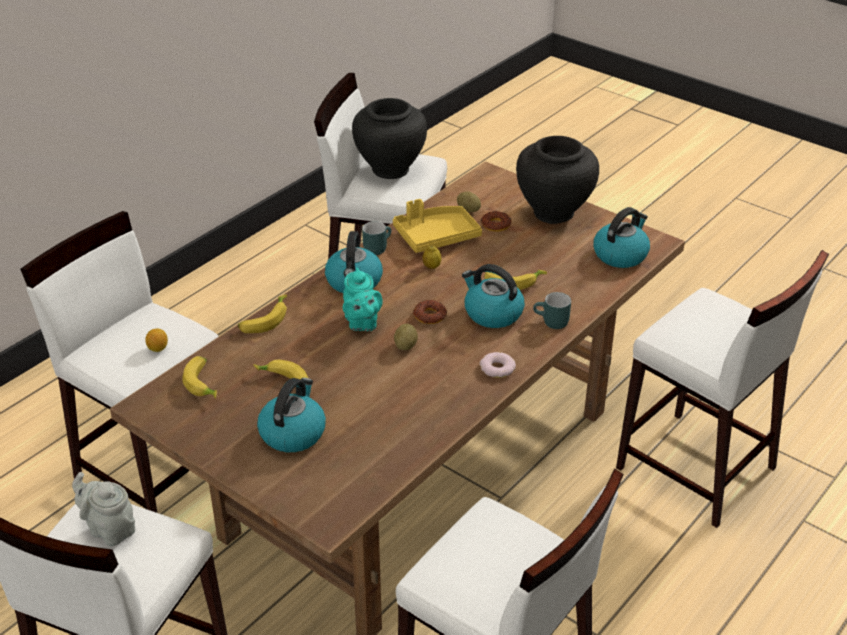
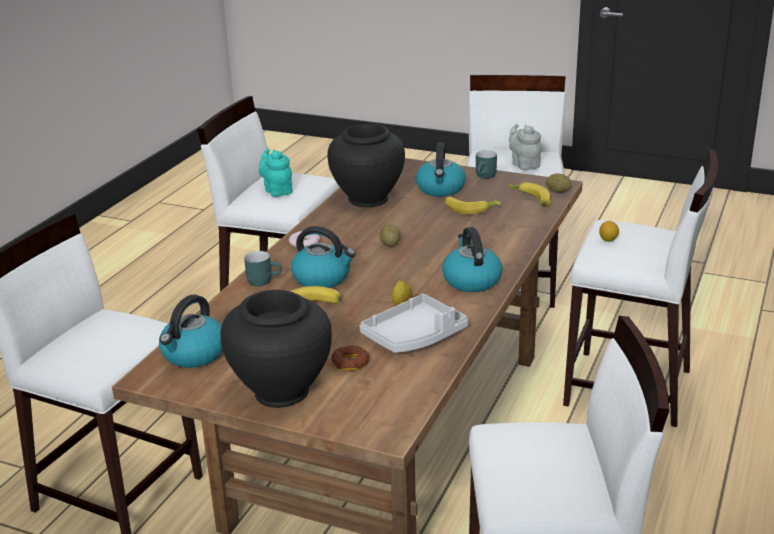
camera: 165 degrees right, 10 degrees down
(109, 529) = (524, 164): grey teapot -> grey teapot turned 135 degrees counterclockwise
(264, 320) = (526, 241): banana -> none
(361, 323) = (439, 252): turquoise teapot -> turquoise teapot (277, 190)
(376, 247) = (473, 314): turquoise mug -> turquoise mug (485, 177)
(390, 169) = (550, 467): black vase -> black vase (367, 199)
(429, 316) = (381, 267): donut -> none
(436, 236) = (414, 336): yellow tray -> grey tray
(468, 210) = (392, 374): potato -> potato (558, 191)

